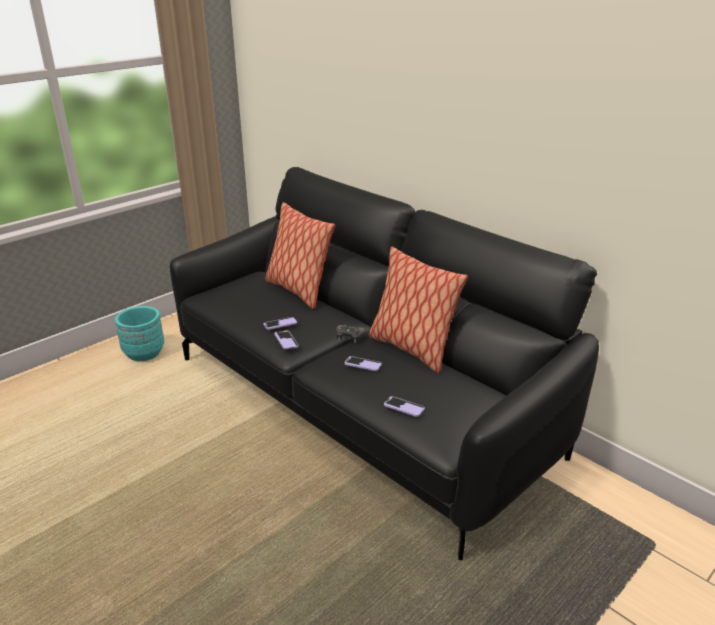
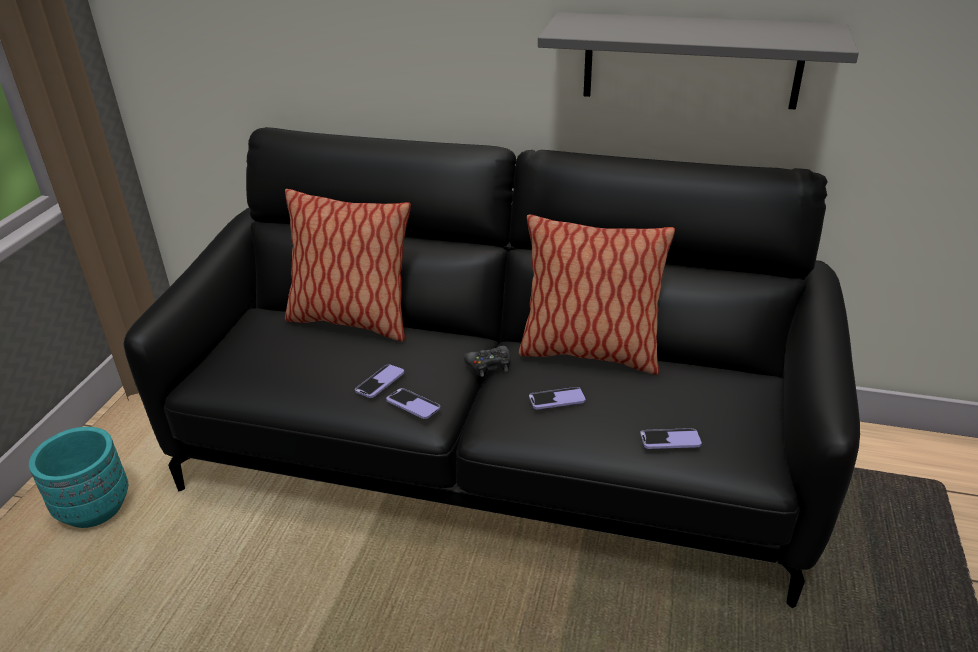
camera: 30 degrees left, 5 degrees up
(522, 169) = (691, 60): none -> grey shelf

